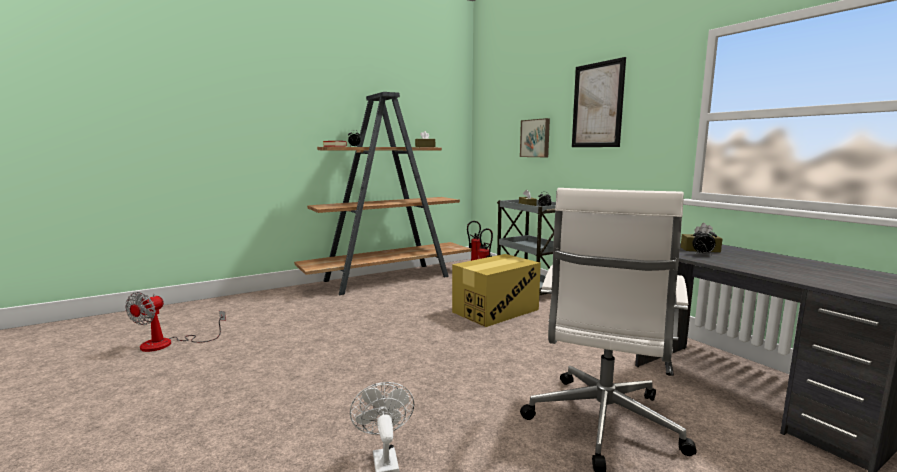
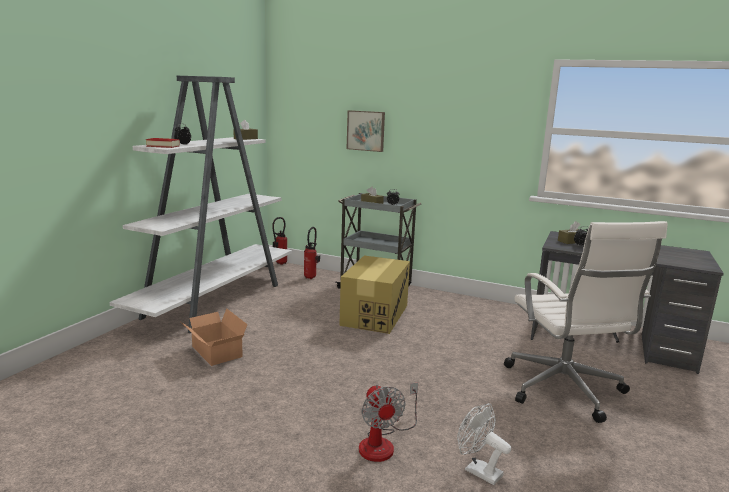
camera: 35 degrees left, 5 degrees up
(168, 344) = (66, 454): fan -> fan (383, 443)
(334, 310) = (215, 353): none -> cardboard box
(389, 278) = (216, 300): brown bookcase -> white bookcase
(597, 105) = (443, 106): picture -> none

